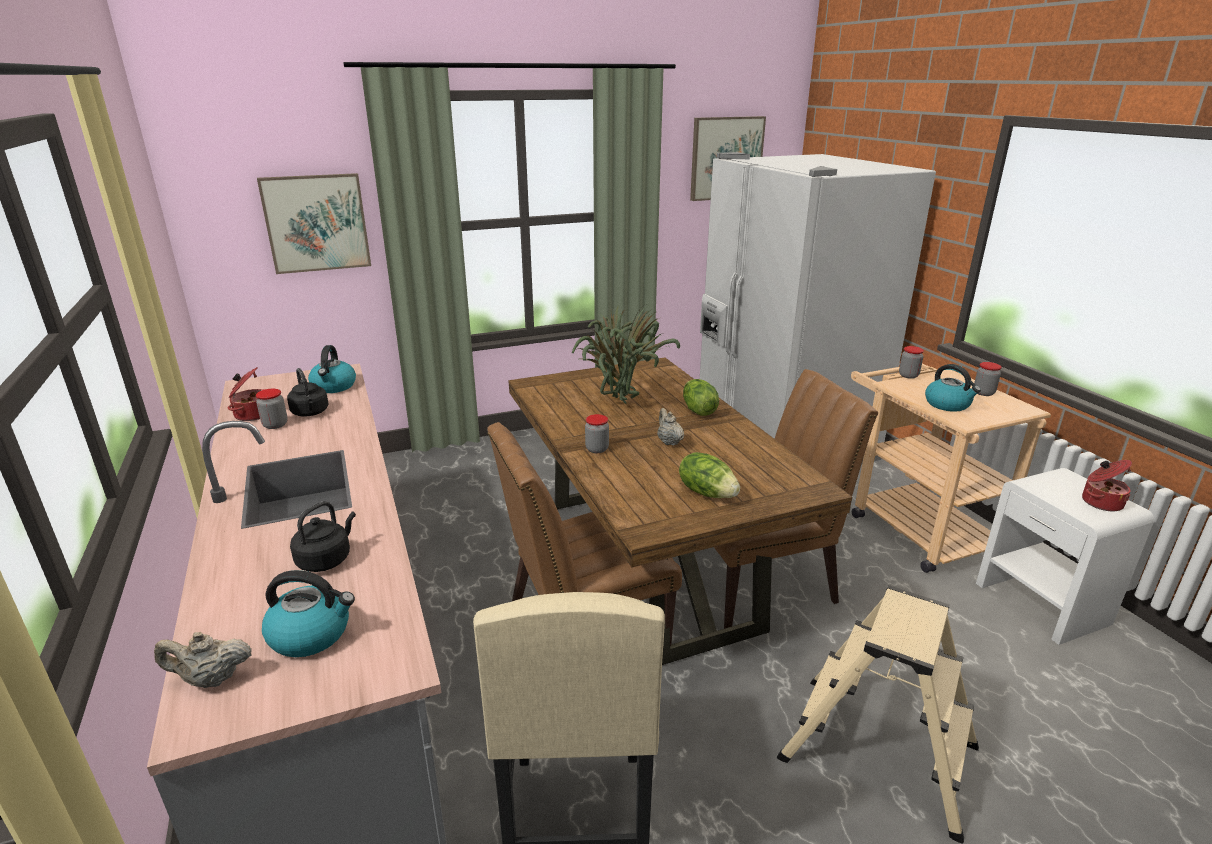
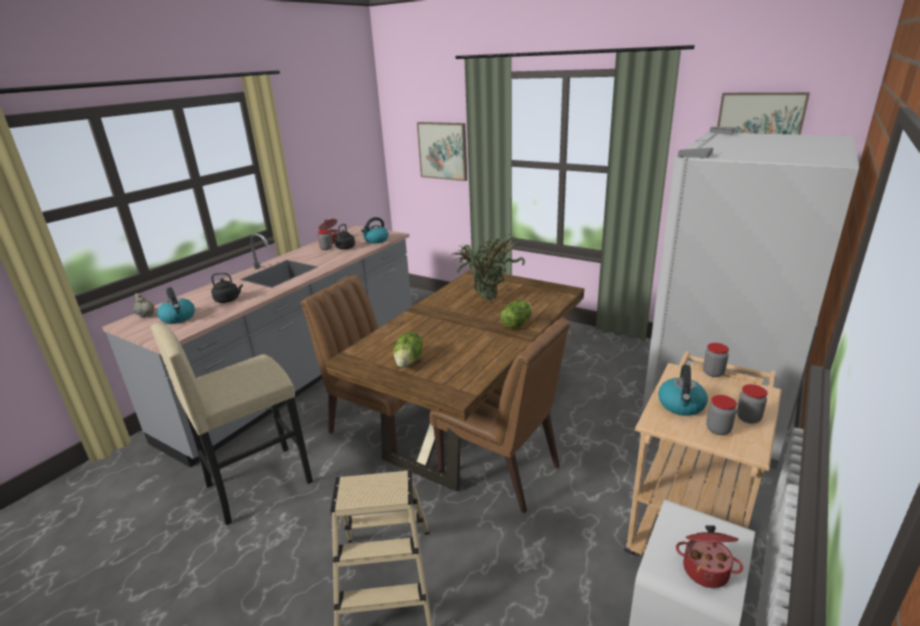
camera: 55 degrees right, 0 degrees up
(597, 449) = (421, 317): jar -> jar (718, 429)
(669, 442) = (458, 331): beige teapot -> none

